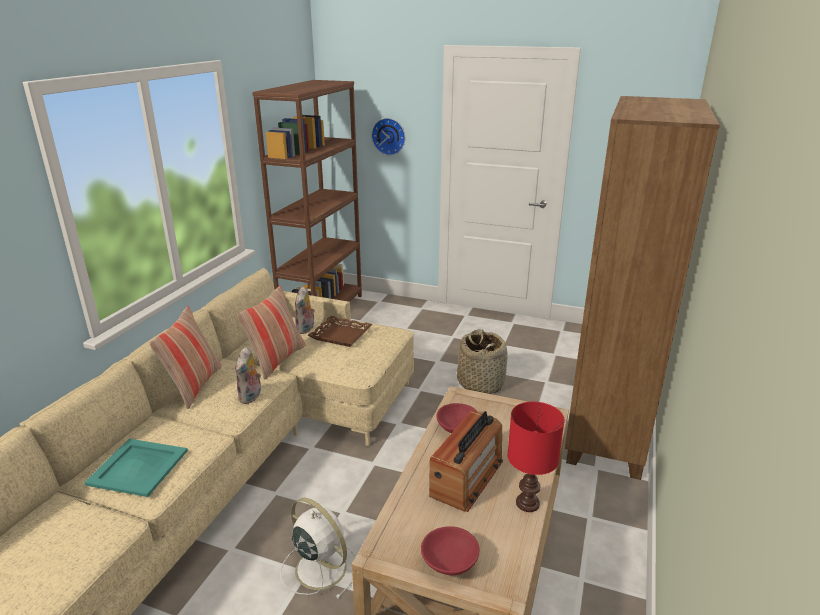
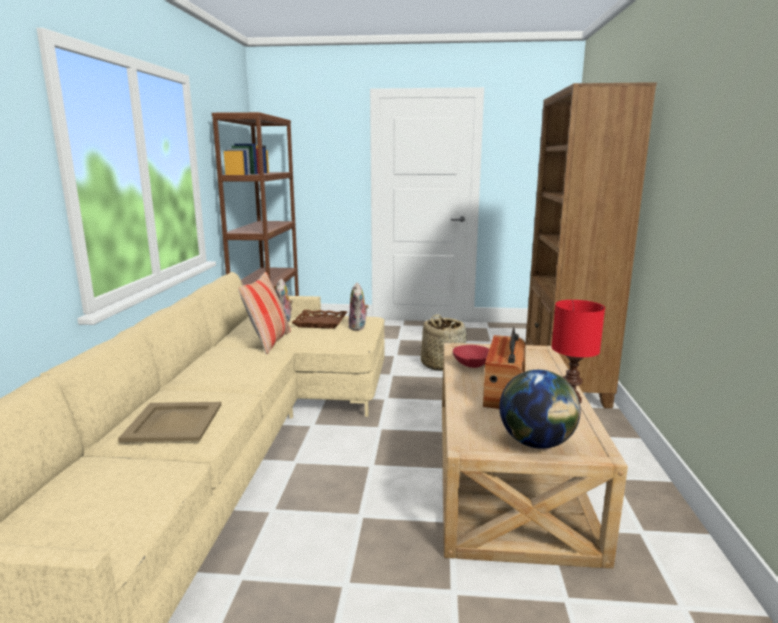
camera: 15 degrees left, 10 degrees down
(137, 467) = (172, 422): turquoise tray -> beige tray
(194, 386) = (196, 364): pillow -> none
(251, 397) = (261, 366): plush toy -> plush toy (358, 327)
(319, 567) = (372, 509): white fan -> none
(389, 136) = (322, 170): wall clock -> none
(450, 563) = (536, 443): red bowl -> globe

